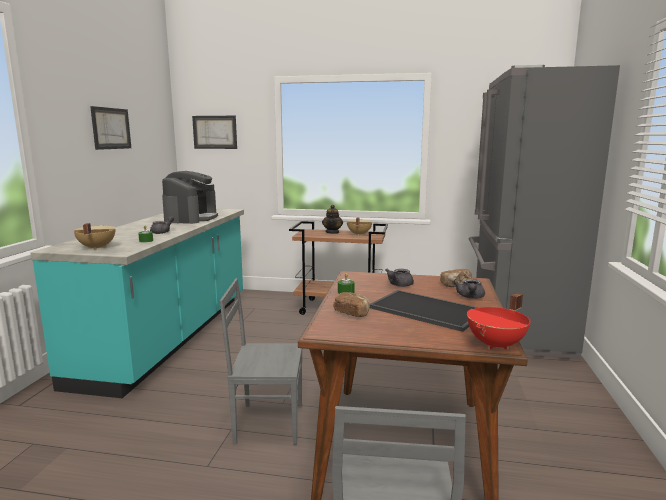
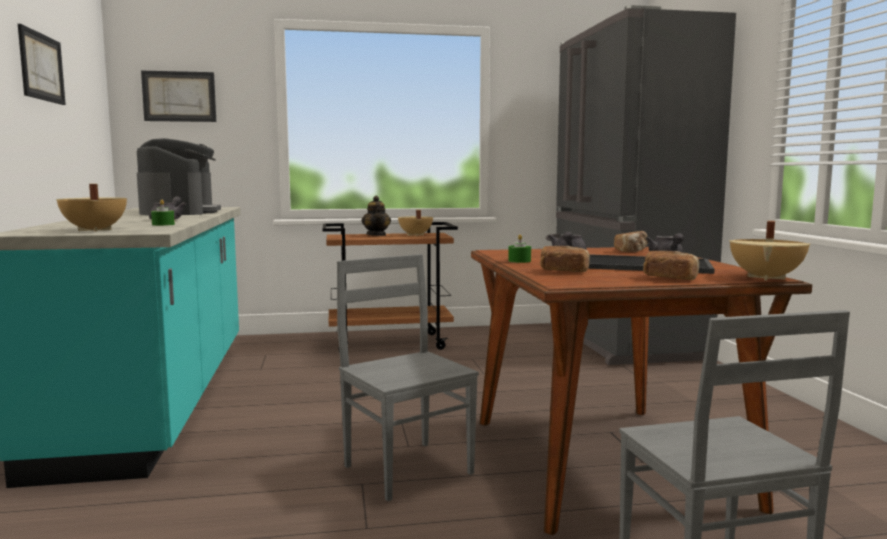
camera: 20 degrees left, 5 degrees down
(268, 423) = (408, 468): grey chair -> grey chair turned 75 degrees clockwise
(414, 335) = (670, 278): none -> bread
(497, 345) = (767, 278): red cooking pot -> beige cooking pot

